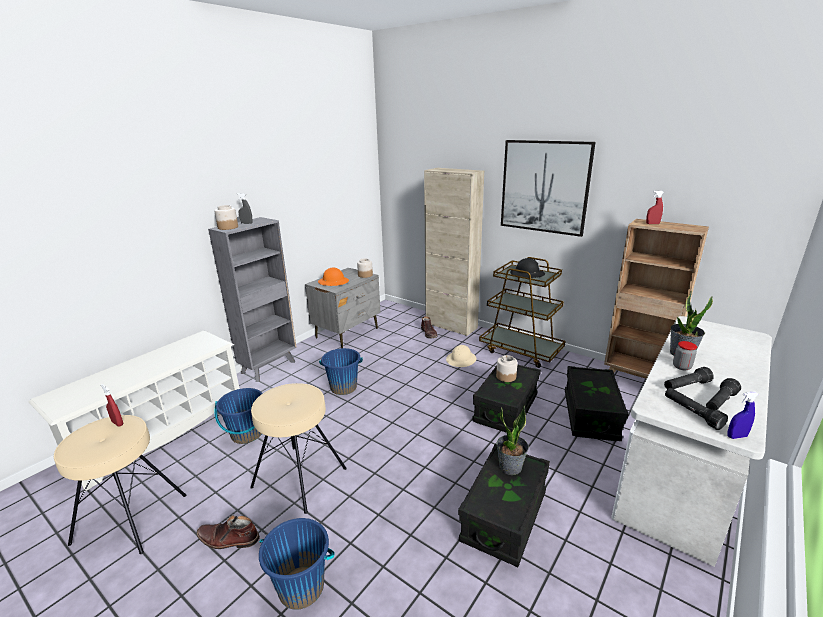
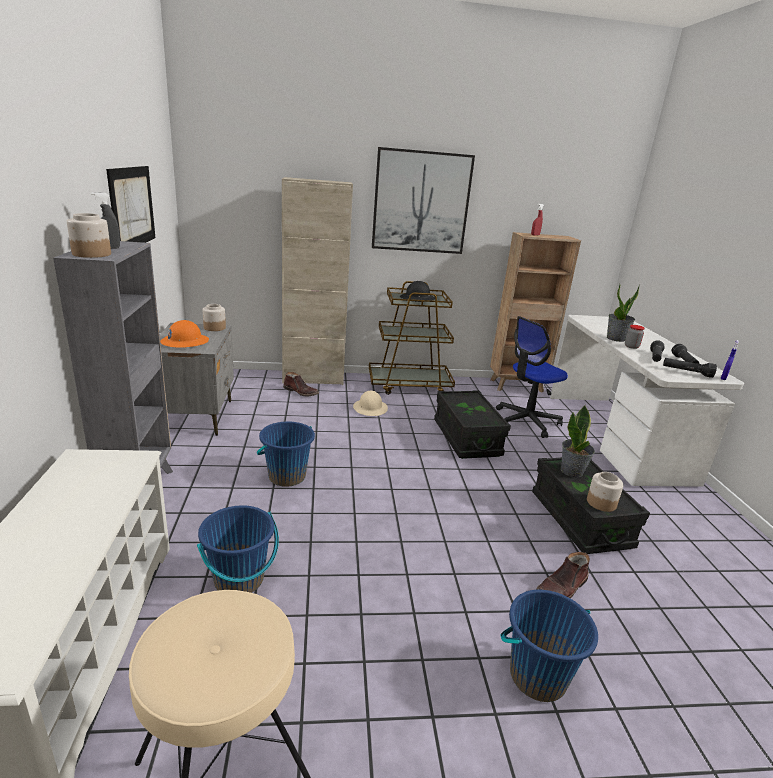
camera: 45 degrees left, 0 degrees up
(117, 423) = (204, 613): red spray bottle -> none
(228, 539) = (403, 695): brown boot -> brown boot (562, 587)
(299, 477) = (380, 586): beige stool -> none
(310, 194) = (132, 207): none -> picture
(506, 376) = (463, 403): jar -> jar (601, 503)
(590, 415) = (526, 421): black storage box -> office chair

